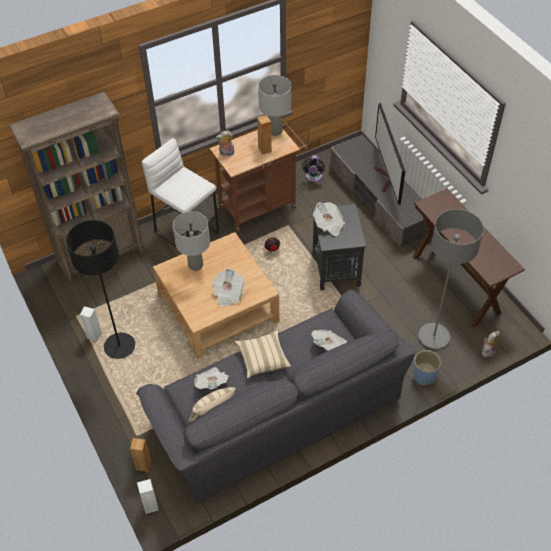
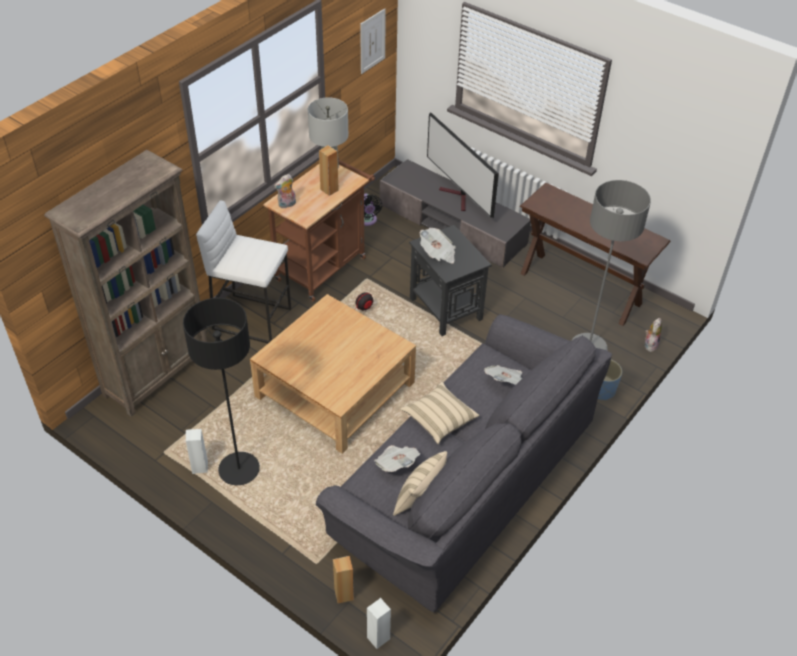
camera: 25 degrees left, 5 degrees down
(196, 265) = (301, 342): grey table lamp -> none
(228, 294) = (358, 362): newspaper -> none
(340, 34) = (372, 41): none -> picture

